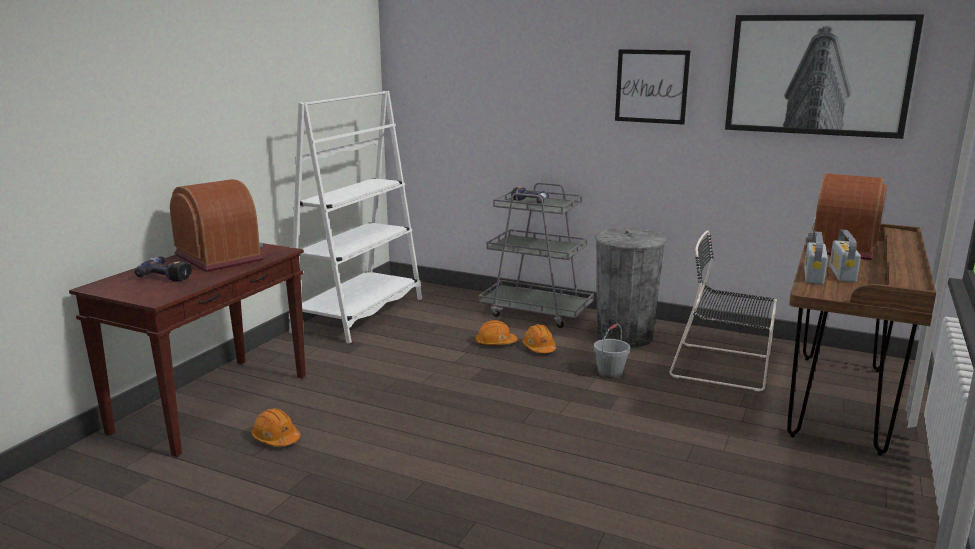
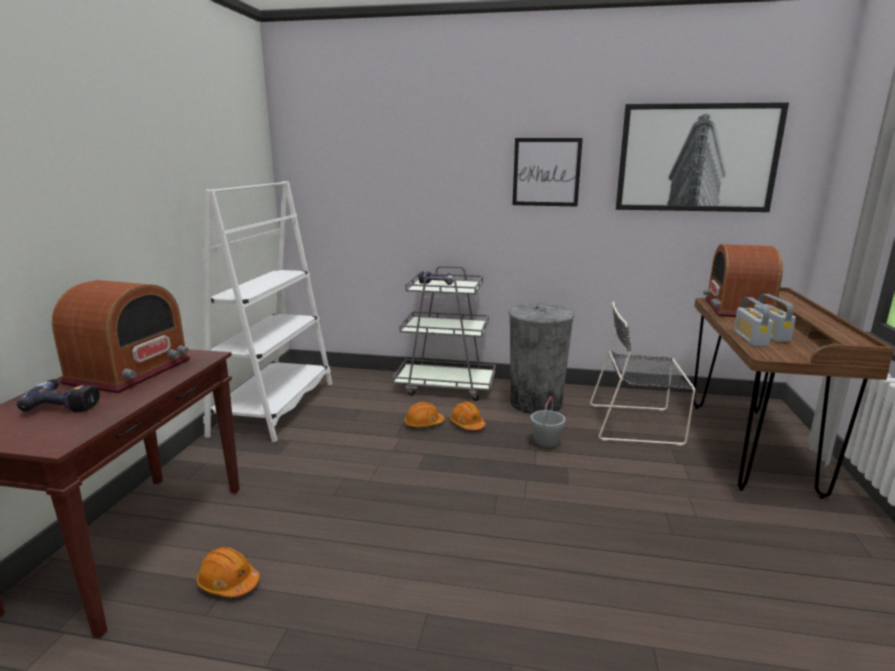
camera: 15 degrees left, 0 degrees up
(219, 257) = (130, 371): radio -> radio turned 75 degrees clockwise

